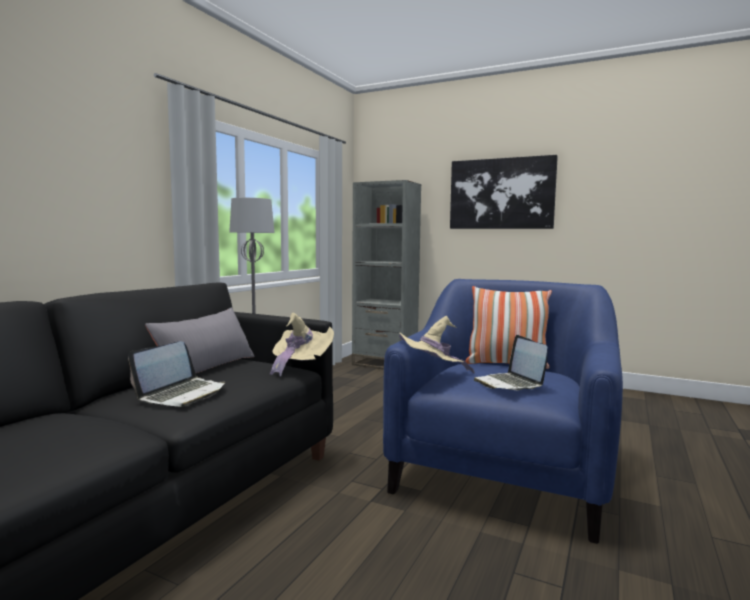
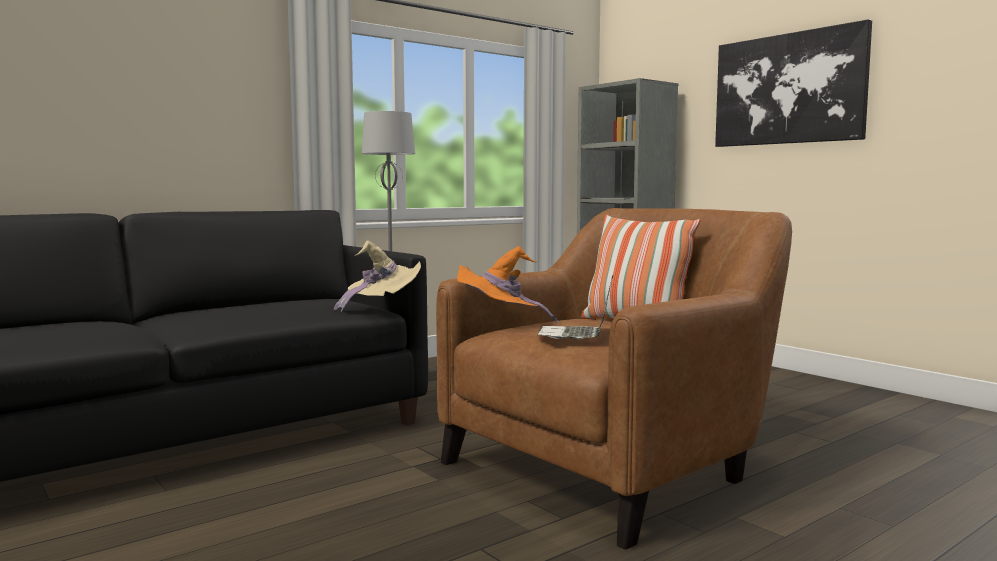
camera: 25 degrees right, 0 degrees up
(182, 394) = (221, 315): laptop -> none
(206, 368) = (286, 301): grey pillow -> none
(432, 376) = (501, 323): beige hat -> orange hat
(503, 471) = (611, 467): blue armchair -> brown armchair

